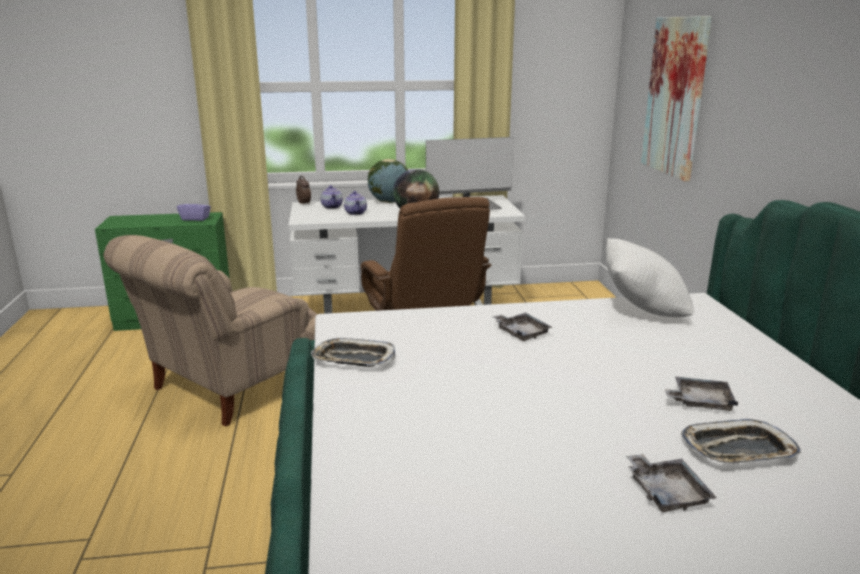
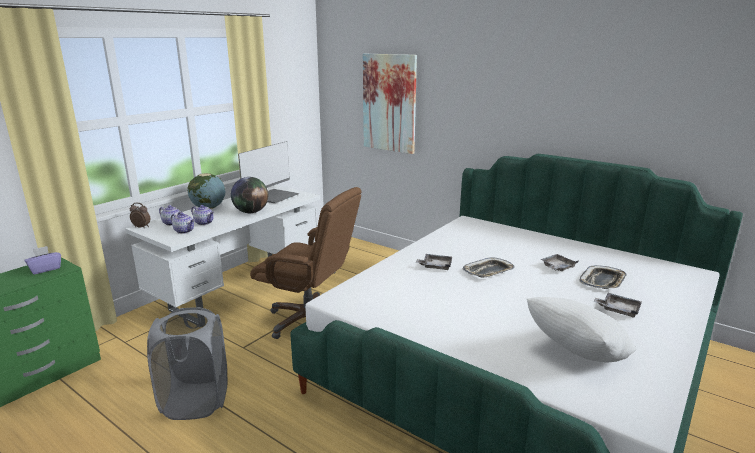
camera: 45 degrees left, 0 degrees up
(230, 387) = (195, 401): beige armchair -> grey laundry basket
(326, 215) = (184, 231): none -> teapot
(353, 359) = (391, 318): tray -> tray (488, 271)
(642, 309) = (457, 233): white pillow -> white pillow (576, 356)

